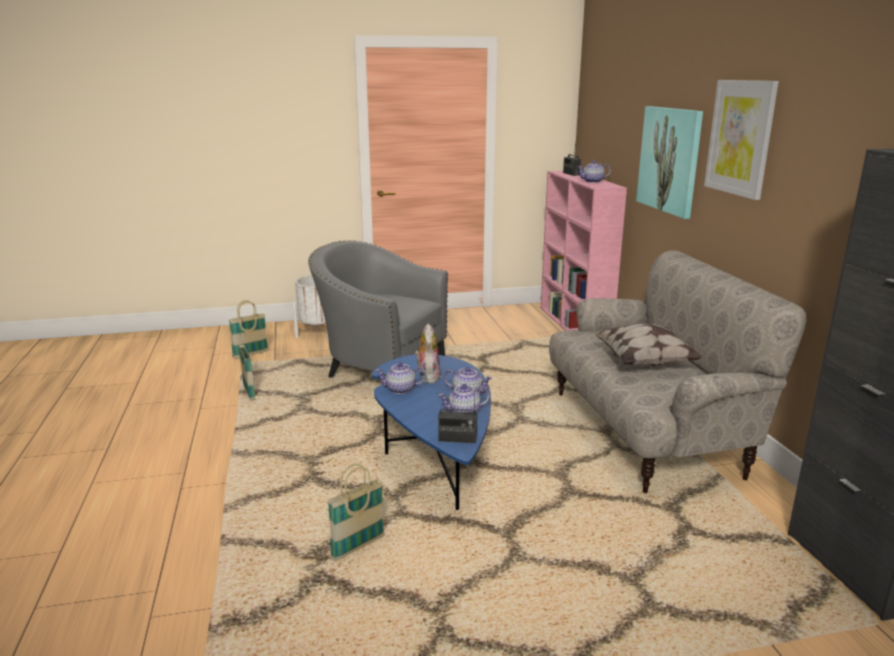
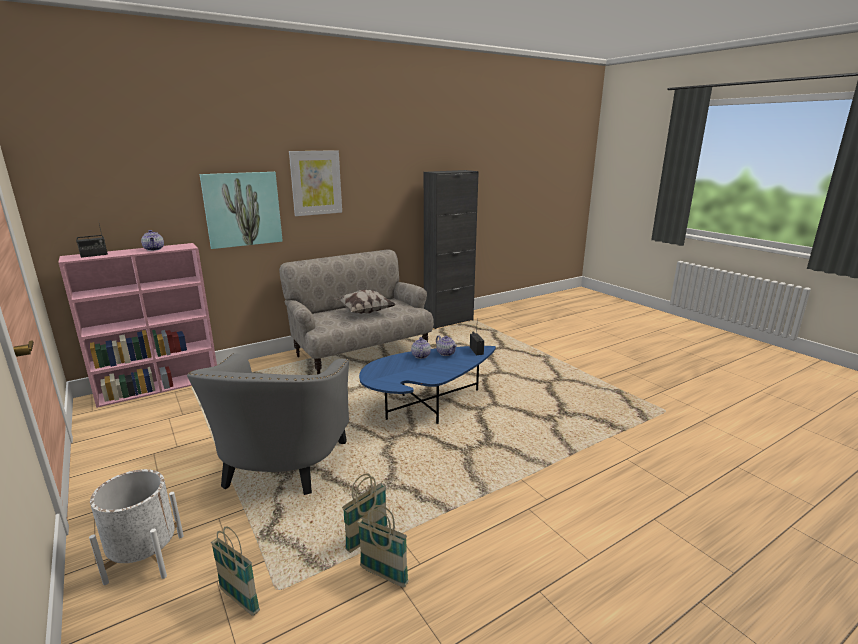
camera: 110 degrees left, 0 degrees up
(358, 548) = (532, 409): basket -> basket (383, 575)
(400, 389) = (429, 375): teapot -> none
(427, 377) = (403, 371): plush toy -> none

